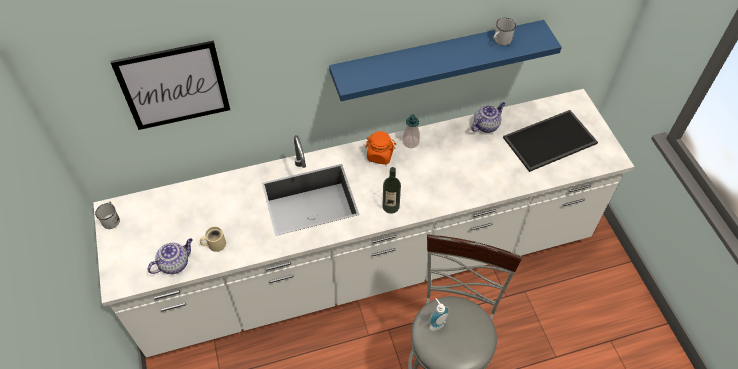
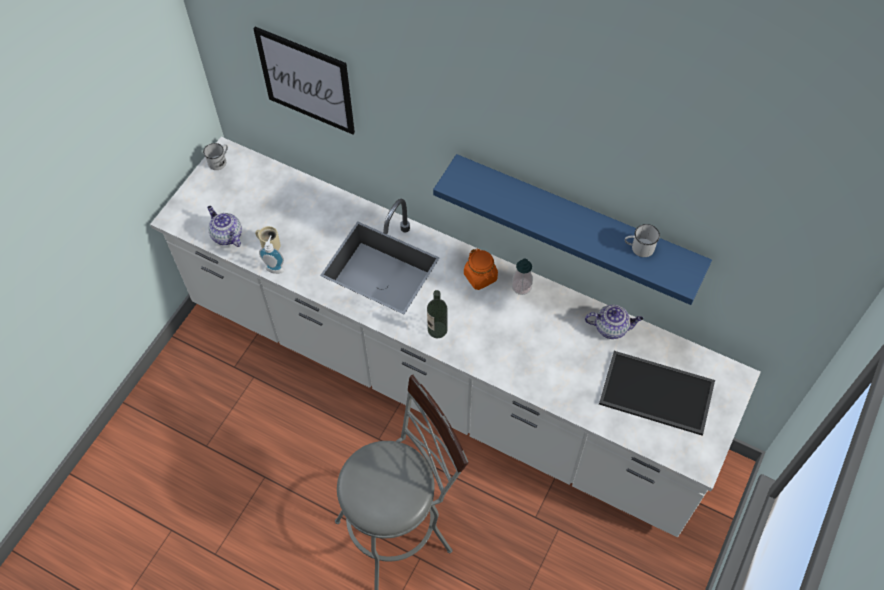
camera: 45 degrees right, 5 degrees up
(175, 263) = (226, 235): teapot -> teapot turned 135 degrees counterclockwise
(436, 323) = (378, 462): soap dispenser -> soap dispenser (275, 267)

